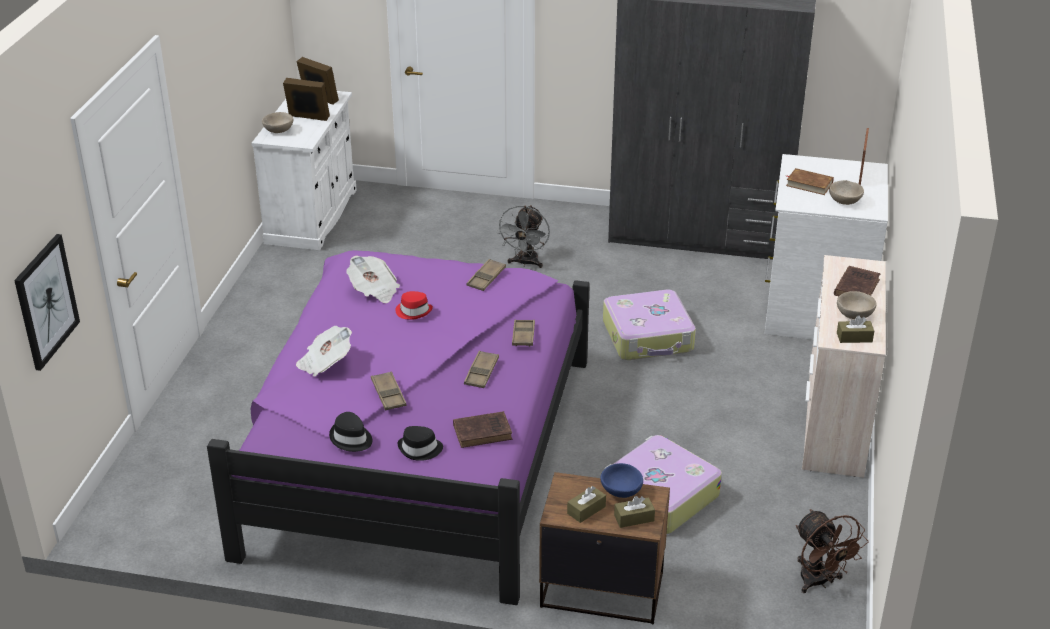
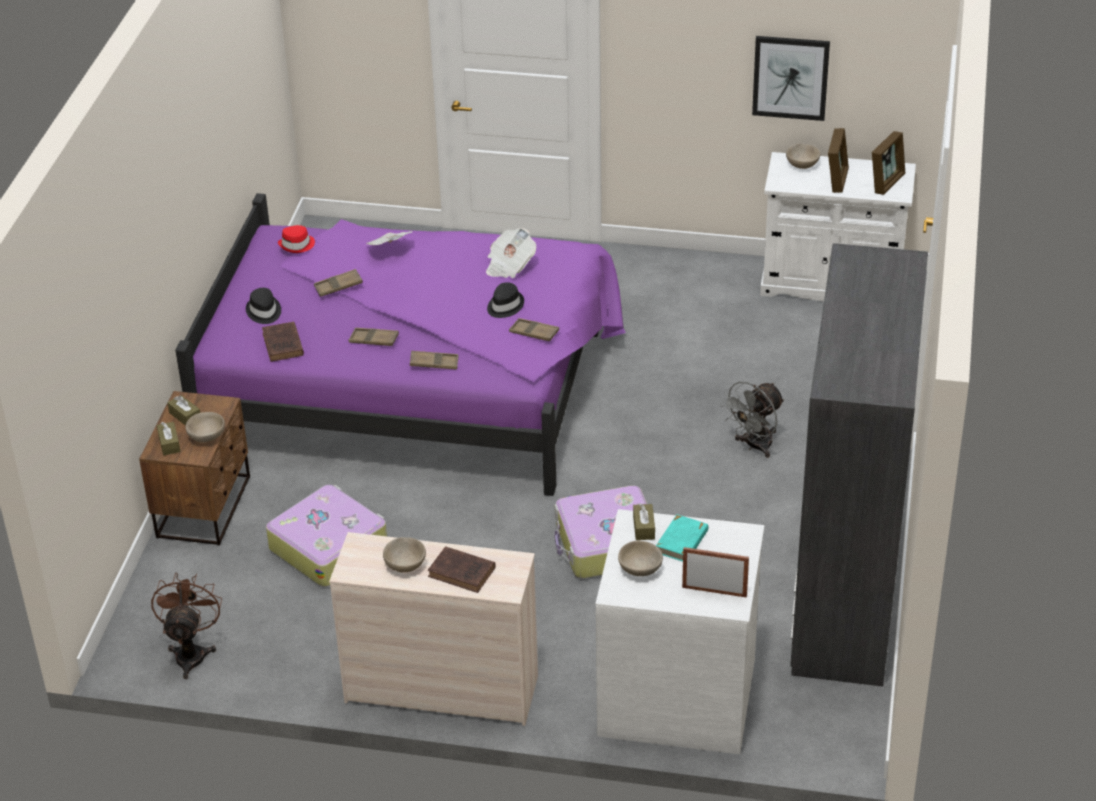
camera: 90 degrees right, 5 degrees up
(46, 301) = (339, 46): picture -> picture (790, 77)
(351, 438) = (277, 272): black hat -> black hat (504, 306)
(413, 311) = (472, 291): red hat -> red hat (297, 245)
(525, 263) = (754, 446): grey fan -> grey fan turned 60 degrees counterclockwise
(620, 491) = (207, 436): blue bowl -> beige bowl
(809, 184) = (682, 541): brown book -> turquoise book
(819, 582) = (191, 652): brown fan -> brown fan turned 120 degrees clockwise
(854, 337) = (361, 560): brown tissue box -> brown tissue box (644, 527)

